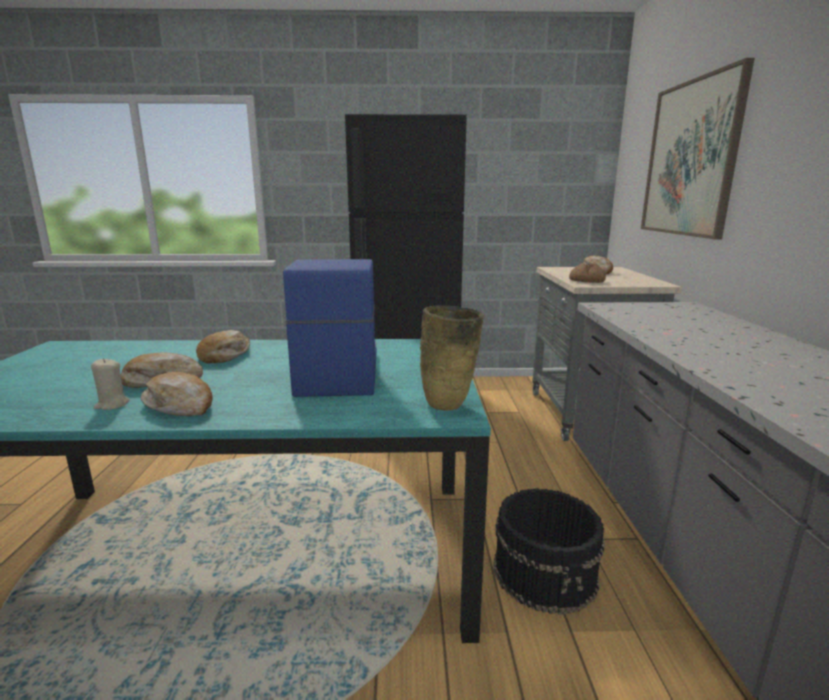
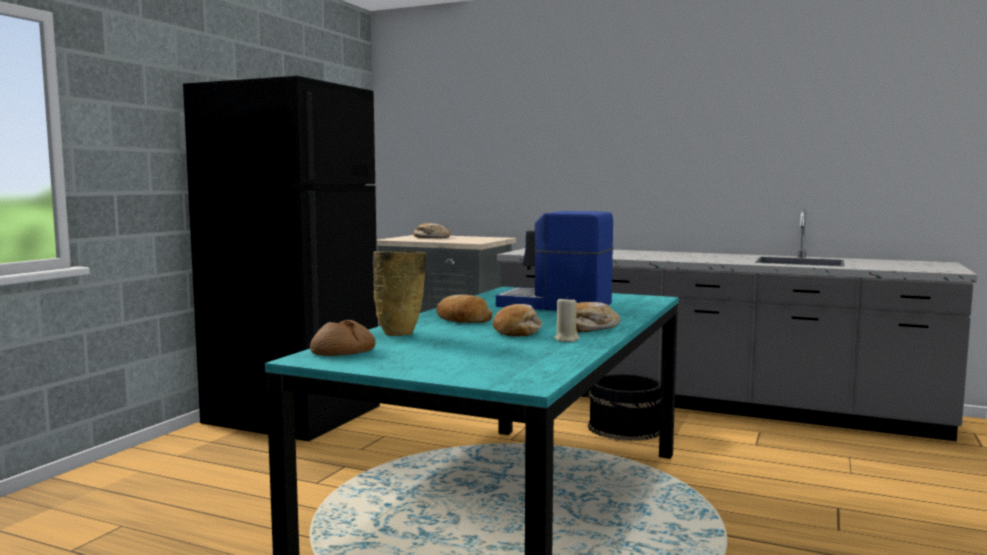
camera: 65 degrees left, 10 degrees down
(449, 406) = (643, 297): beige vase -> beige vase (401, 334)
(586, 281) = (463, 241): bread -> bread (343, 352)
(690, 159) = (493, 143): picture -> none

